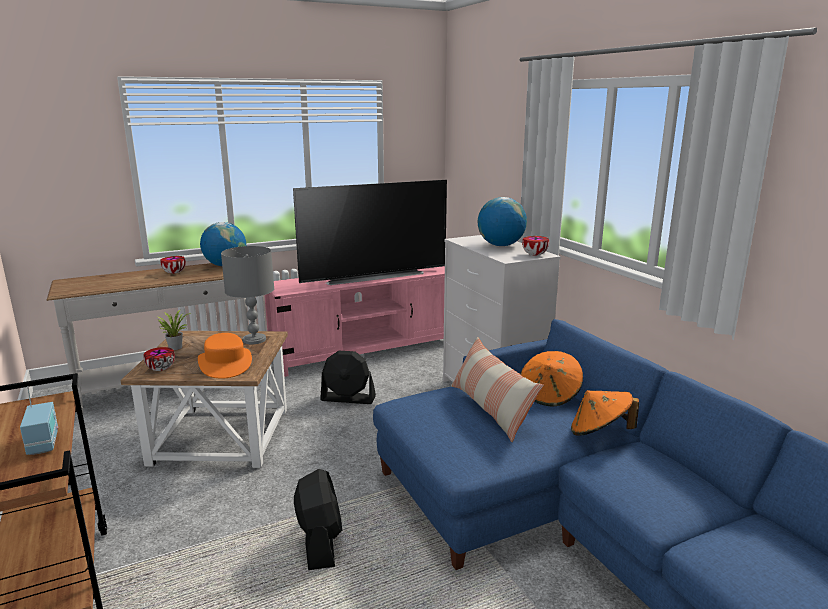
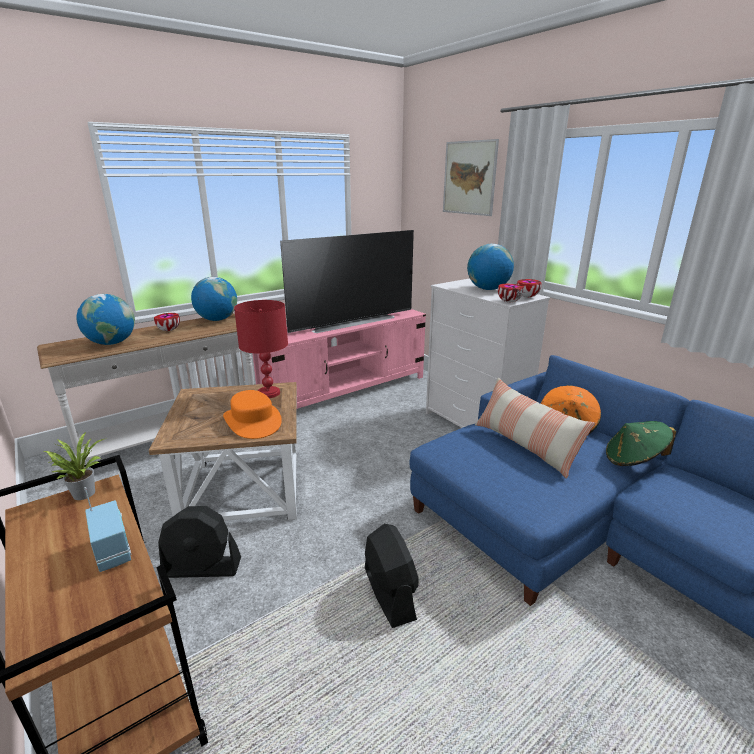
camera: 10 degrees left, 5 degrees up
(117, 282) = (112, 343): none -> globe
(161, 369) = (188, 433): bowl -> bowl (509, 301)
(175, 347) = (190, 407): potted plant -> potted plant (83, 492)
(254, 340) = (268, 393): grey table lamp -> red table lamp
(348, 398) = (349, 438): black fan -> black fan (202, 568)
(501, 126) = (469, 178): none -> picture
(599, 432) = (634, 460): orange hat -> green hat

